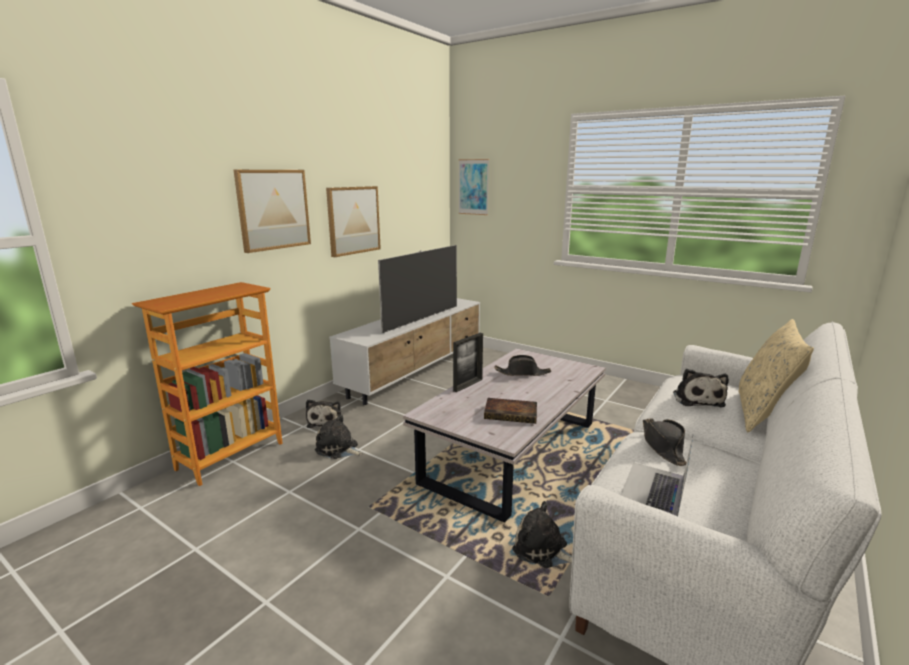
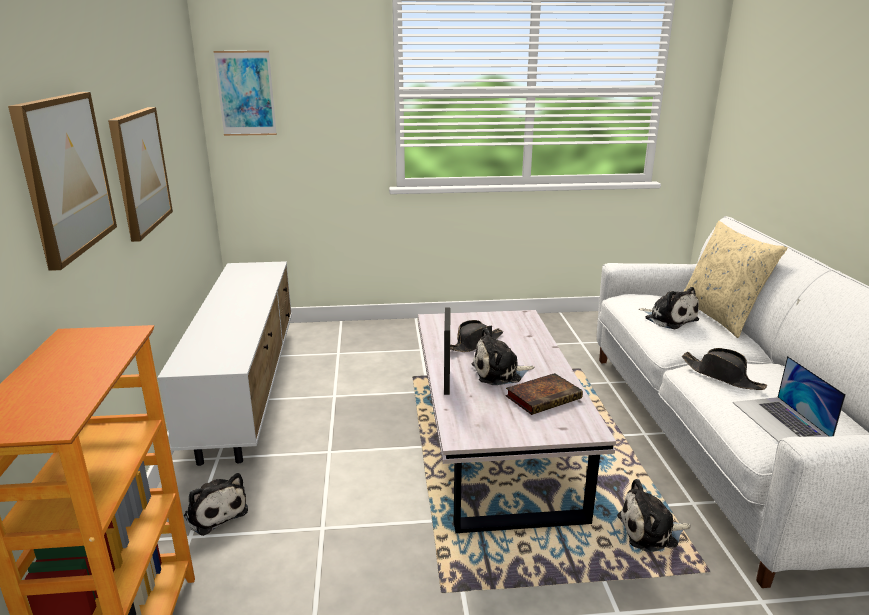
camera: 40 degrees left, 5 degrees up
(338, 449) = (294, 542): plush toy -> plush toy (499, 373)
(421, 319) = (252, 307): television -> none

